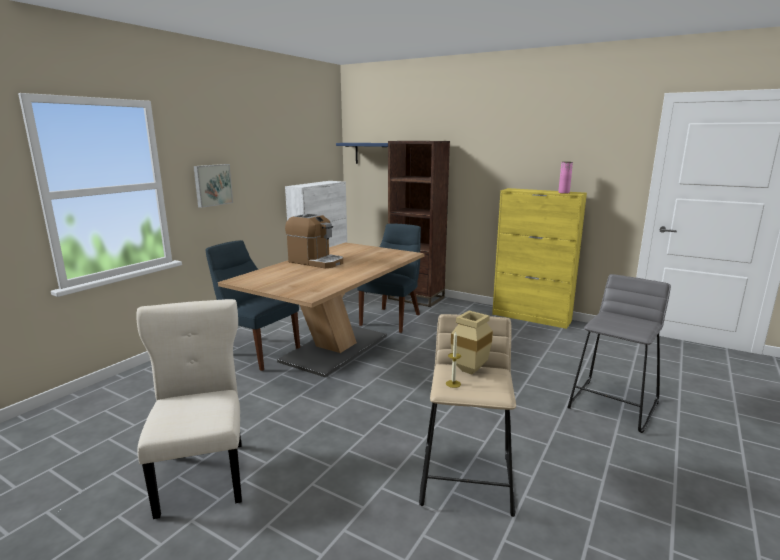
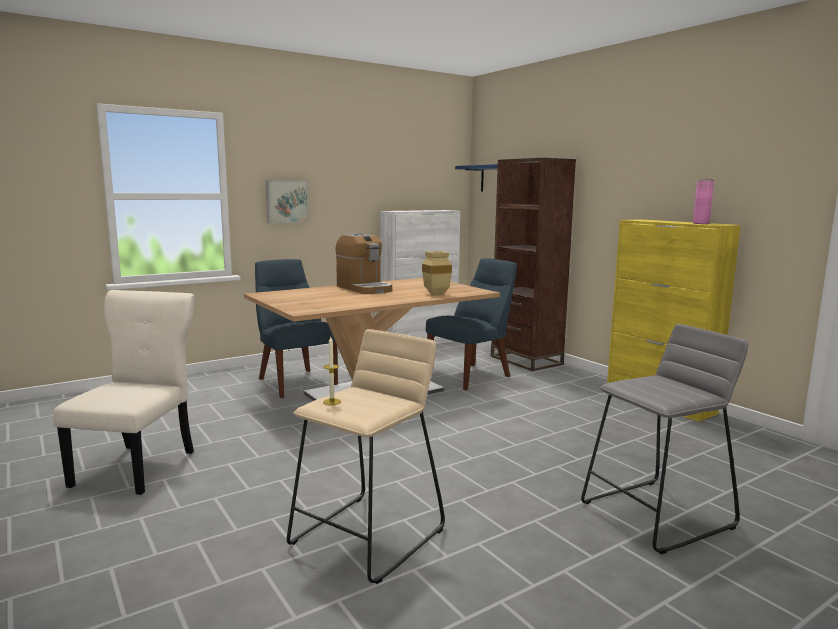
camera: 25 degrees right, 5 degrees down
(469, 369) = (372, 395): beige vase -> beige vase (437, 294)

